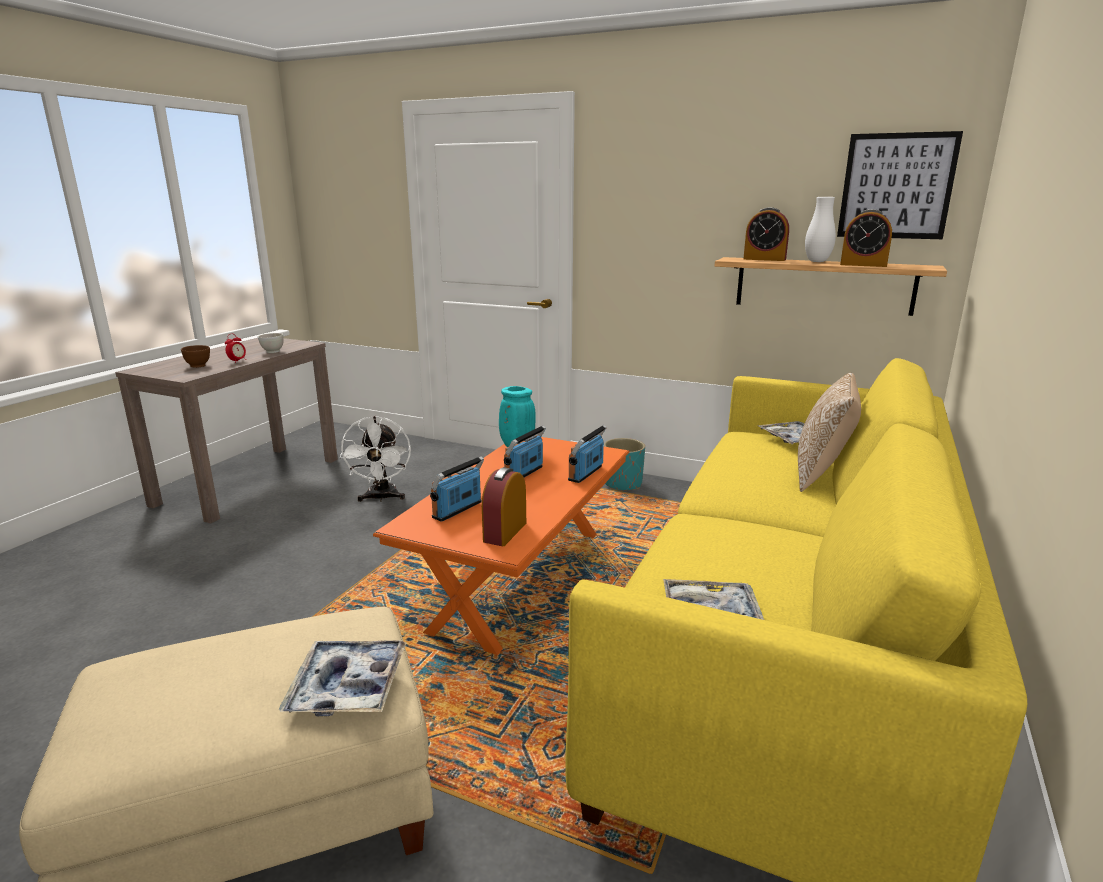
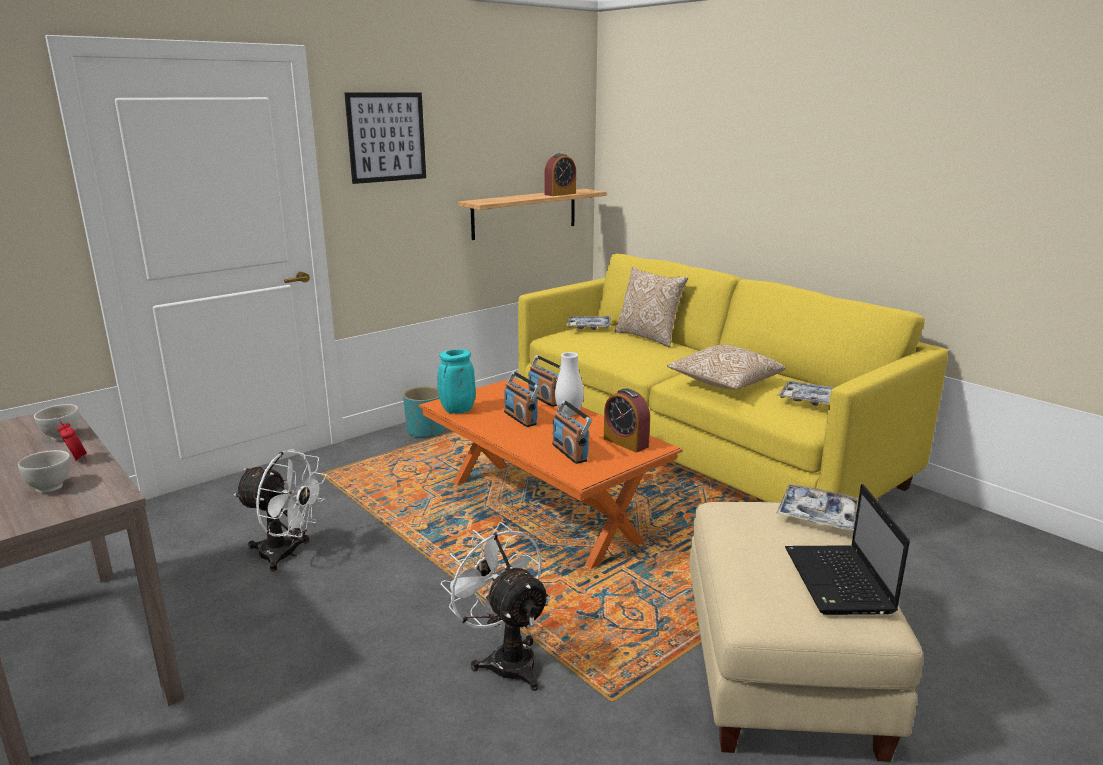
camera: 65 degrees left, 0 degrees up
(160, 719) = (839, 582): none -> laptop
(198, 366) = (50, 487): brown bowl -> white bowl
(266, 624) = (505, 658): none -> white fan
(704, 545) = (724, 383): none -> pillow
(764, 259) = (494, 199): alarm clock -> none
(817, 261) = (527, 195): white vase -> white vase (569, 413)
(896, 186) = (555, 135): picture -> picture (386, 137)

